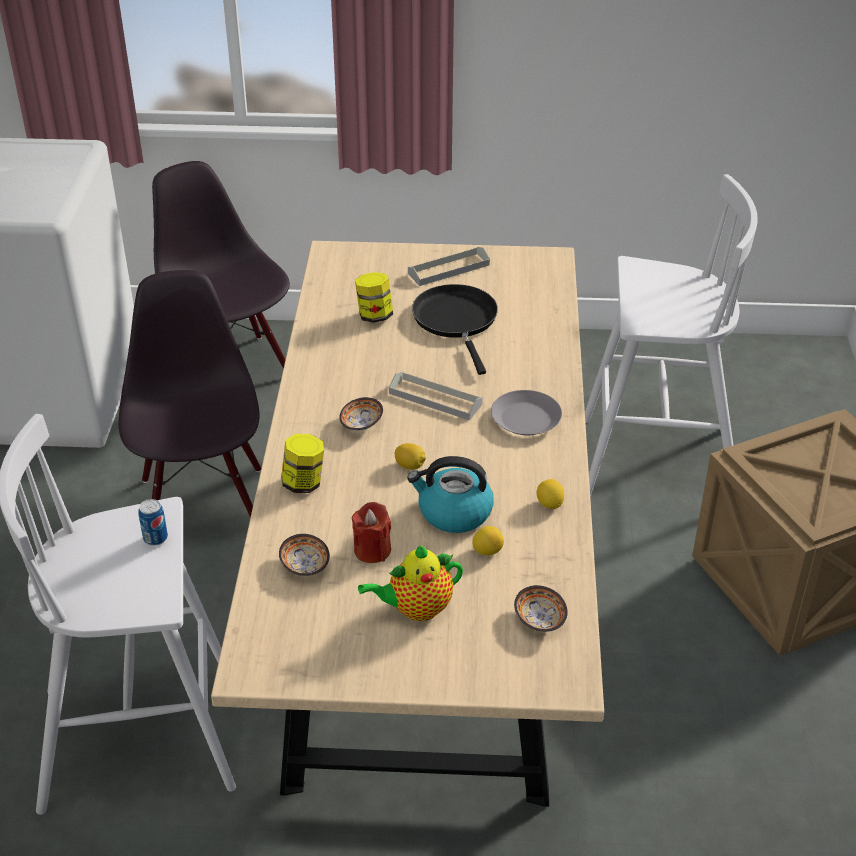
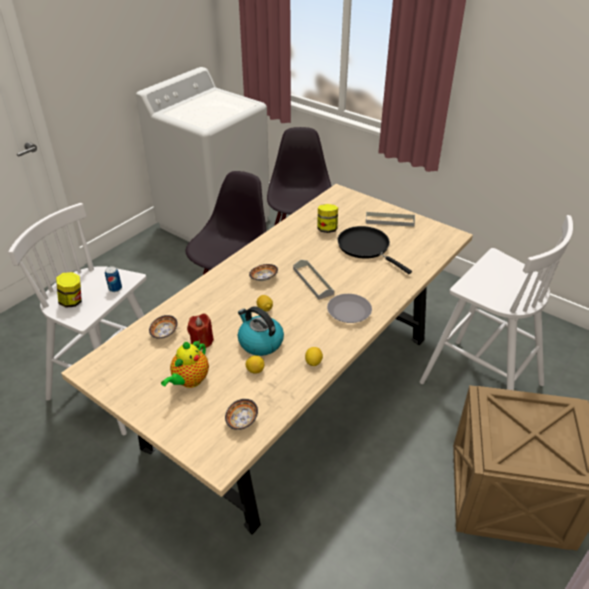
camera: 35 degrees right, 0 degrees up
(304, 483) = (207, 294): jar -> jar (72, 301)
(416, 609) = (189, 381): teapot -> teapot turned 75 degrees counterclockwise
(457, 321) = (366, 247): black frying pan -> black frying pan turned 60 degrees counterclockwise

